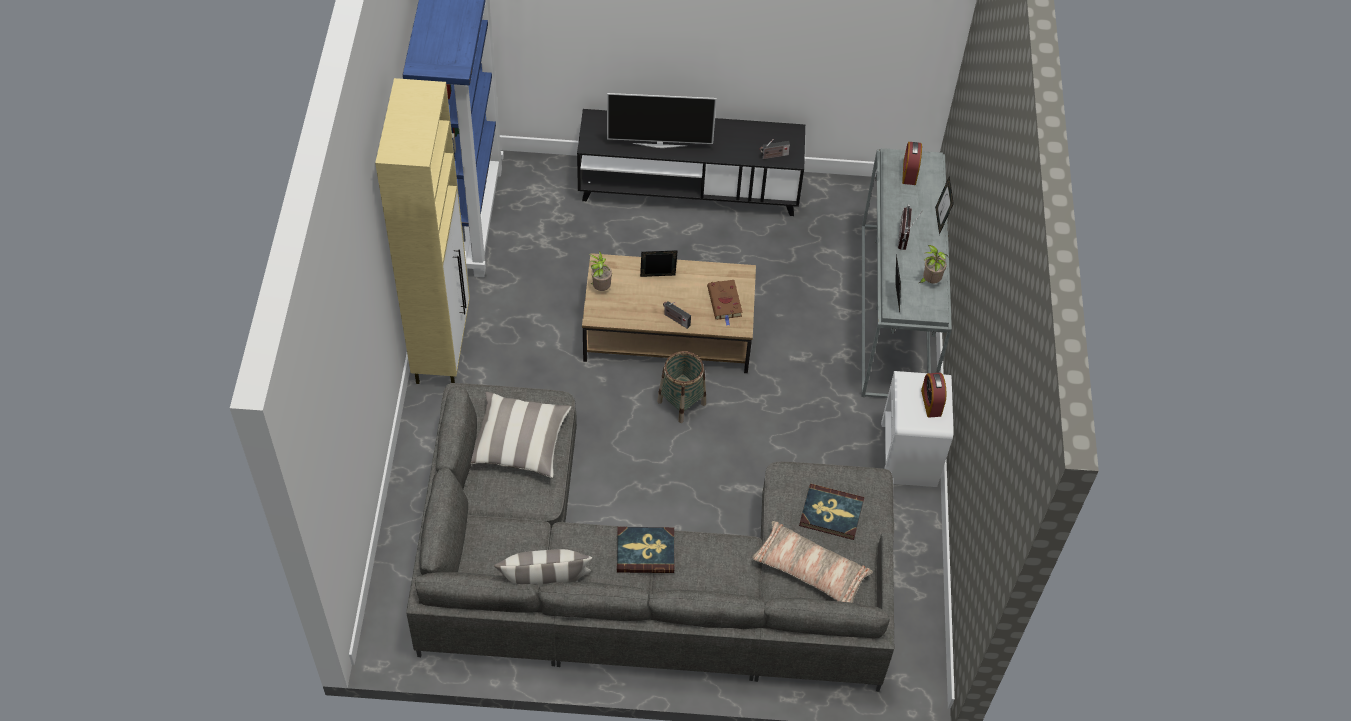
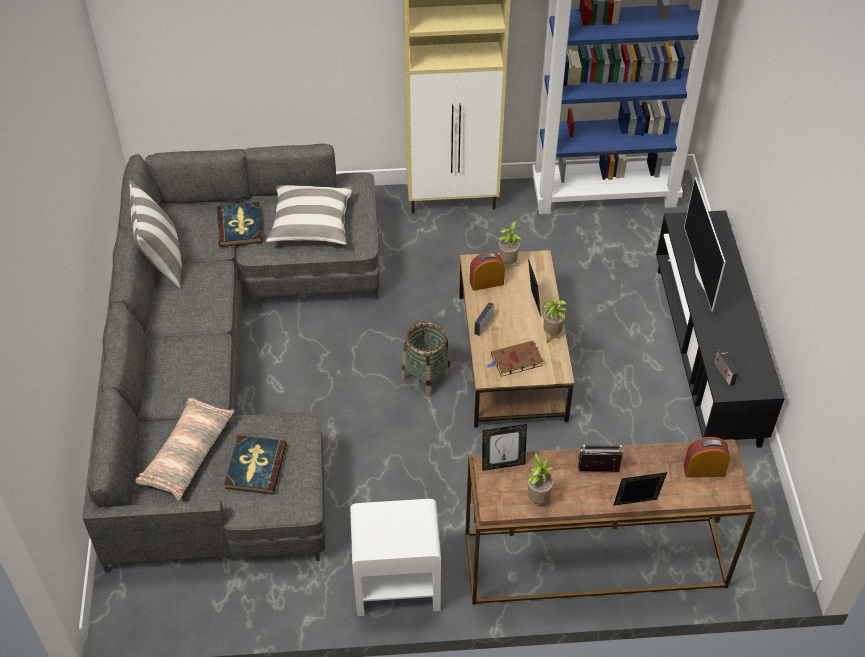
camera: 85 degrees right, 5 degrees down
(645, 551) = (202, 324): book -> book (240, 226)
(697, 271) = (551, 334): none -> potted plant
(896, 312) = (593, 562): grey console table -> brown console table
(931, 403) = (393, 536): alarm clock -> alarm clock (486, 282)

